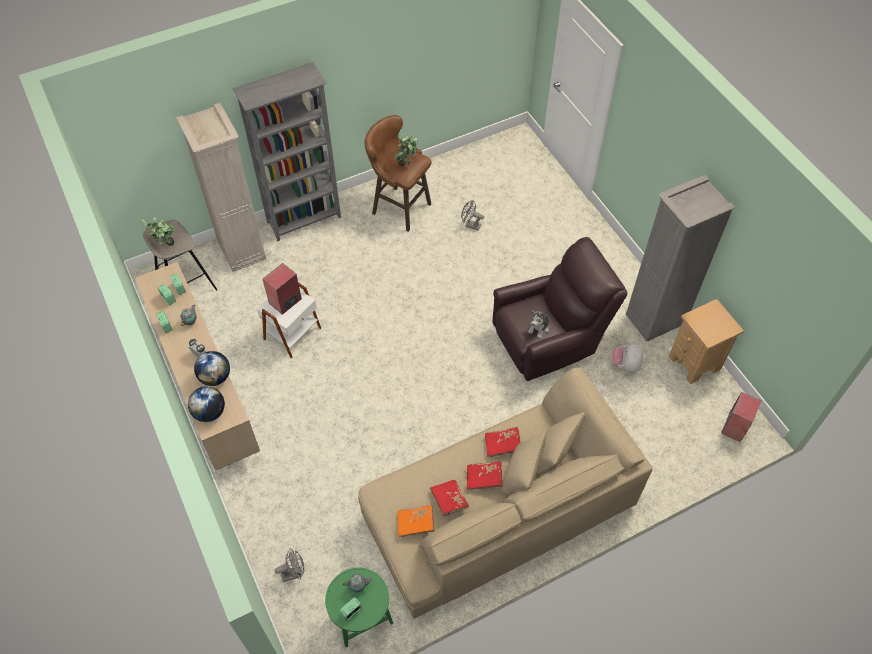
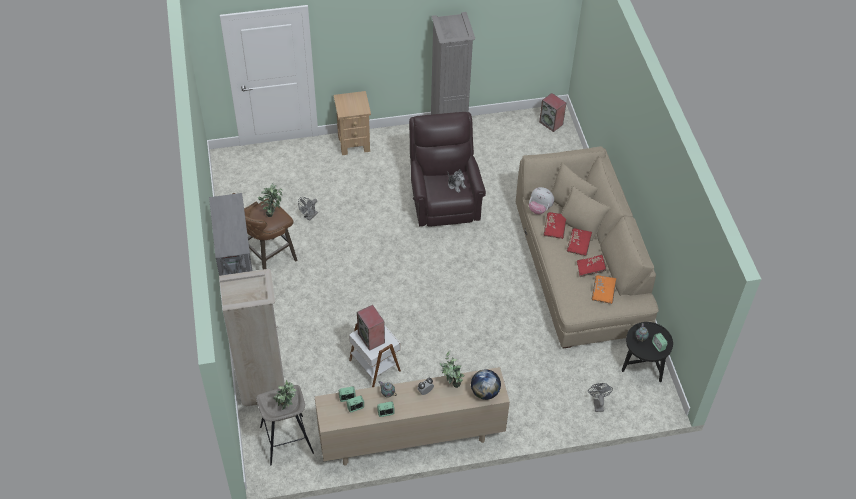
camera: 75 degrees left, 5 degrees down
(215, 377) = (451, 383): globe -> potted plant
(361, 618) = (642, 367): green side table -> black side table
(625, 365) = (482, 163): plush toy -> plush toy (539, 209)
(694, 363) = (494, 126): beige nightstand -> beige nightstand (354, 143)

